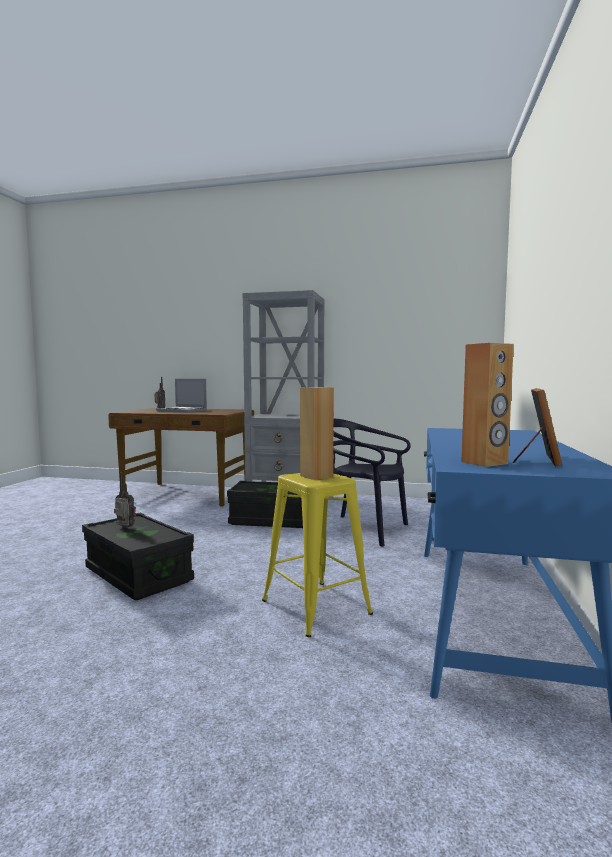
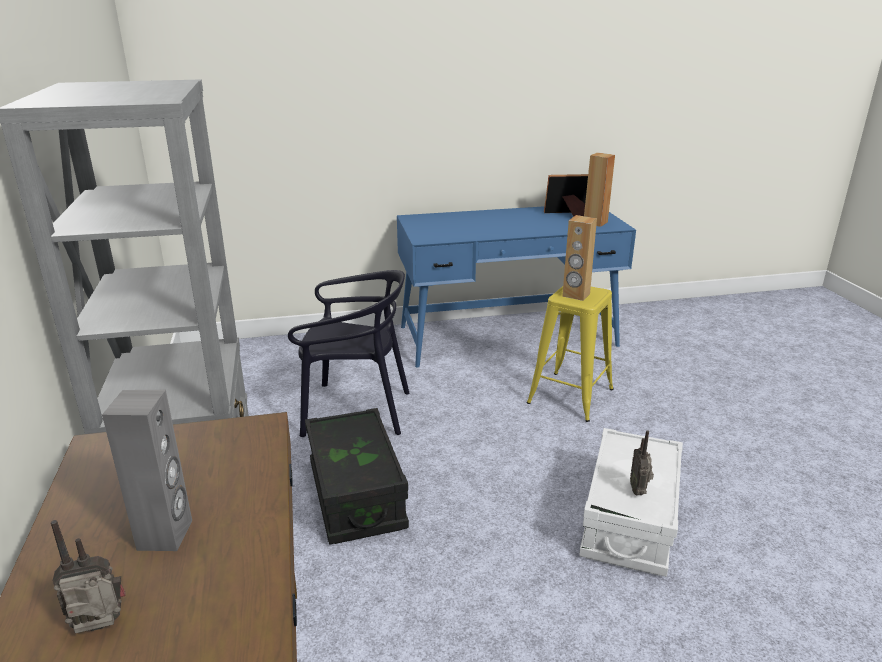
camera: 115 degrees left, 20 degrees up
(138, 575) = (629, 521): black storage box -> white storage box
(182, 411) = (166, 535): laptop -> grey speaker
(363, 529) = (355, 411): black chair -> black chair turned 90 degrees counterclockwise

